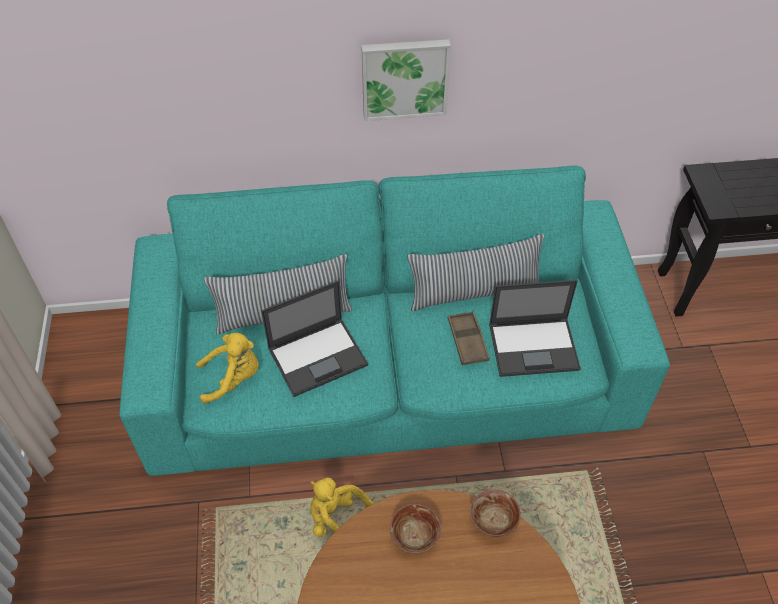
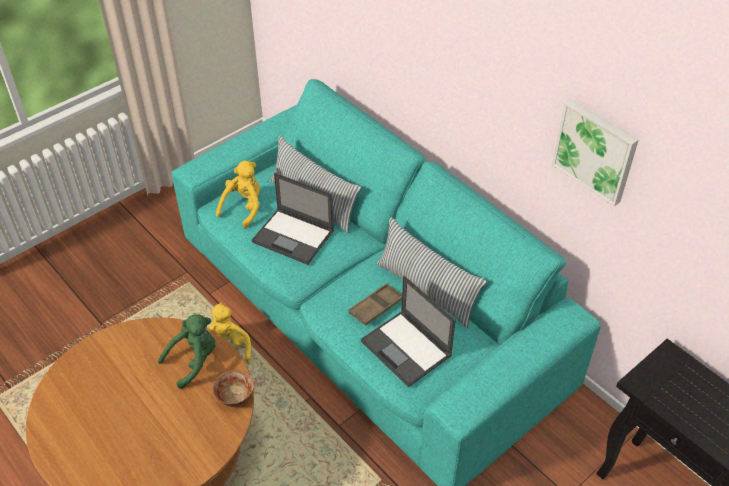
camera: 55 degrees right, 5 degrees down
(233, 378) = (244, 207): yellow plush toy -> yellow plush toy turned 105 degrees counterclockwise
(404, 78) = (468, 90): picture -> picture (596, 151)
(415, 537) = (194, 360): bowl -> green plush toy

